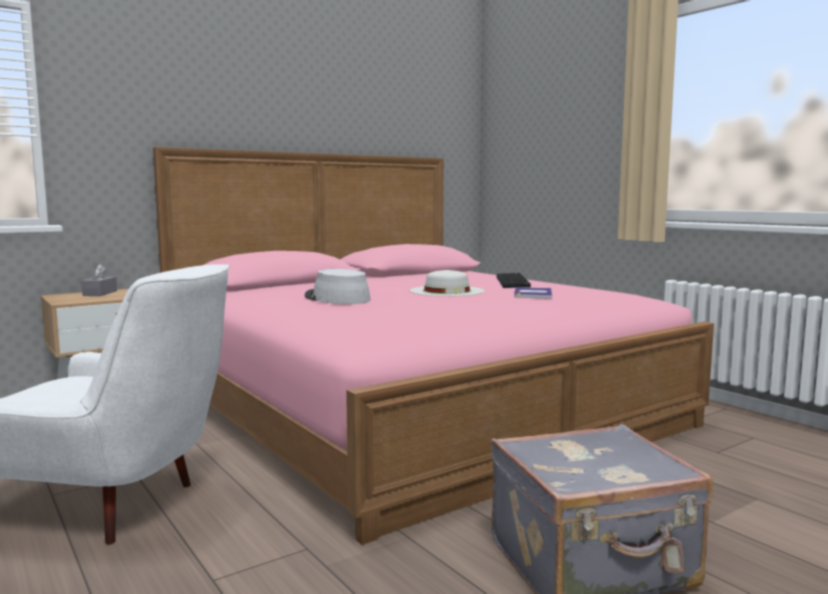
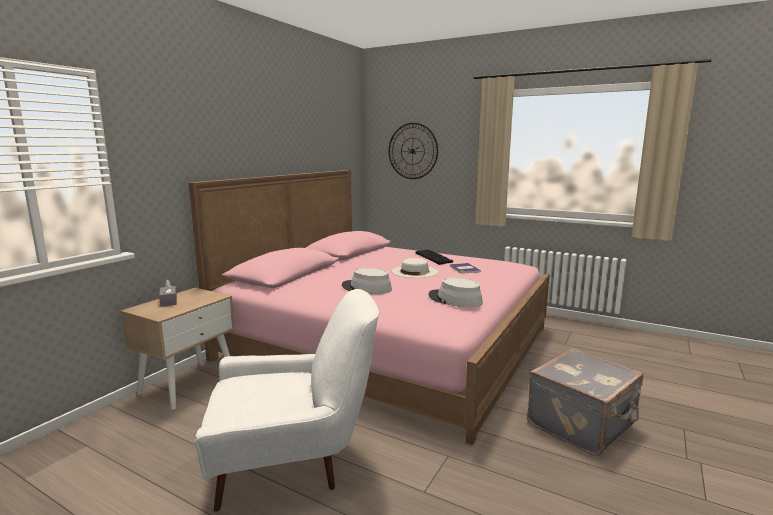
camera: 25 degrees left, 5 degrees up
(433, 317) = (454, 299): none -> grey hat
(539, 127) = (412, 151): none -> wall clock

